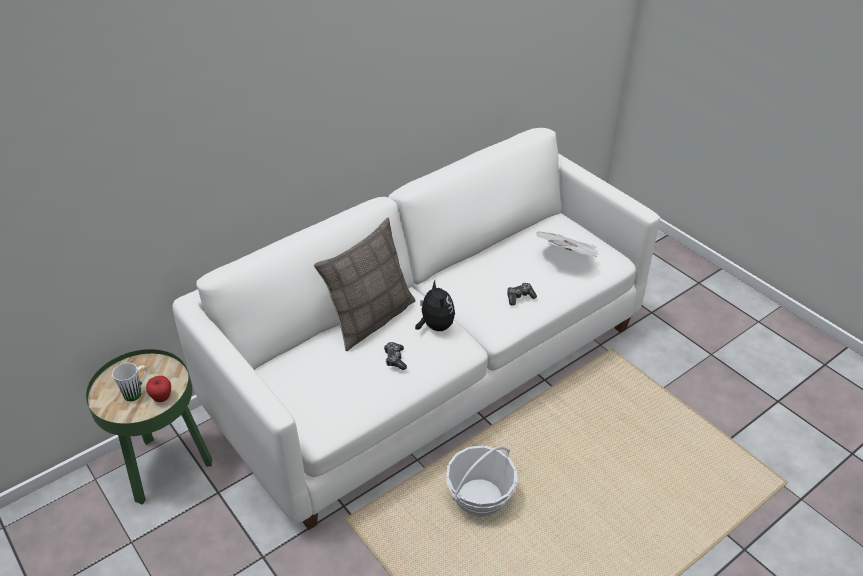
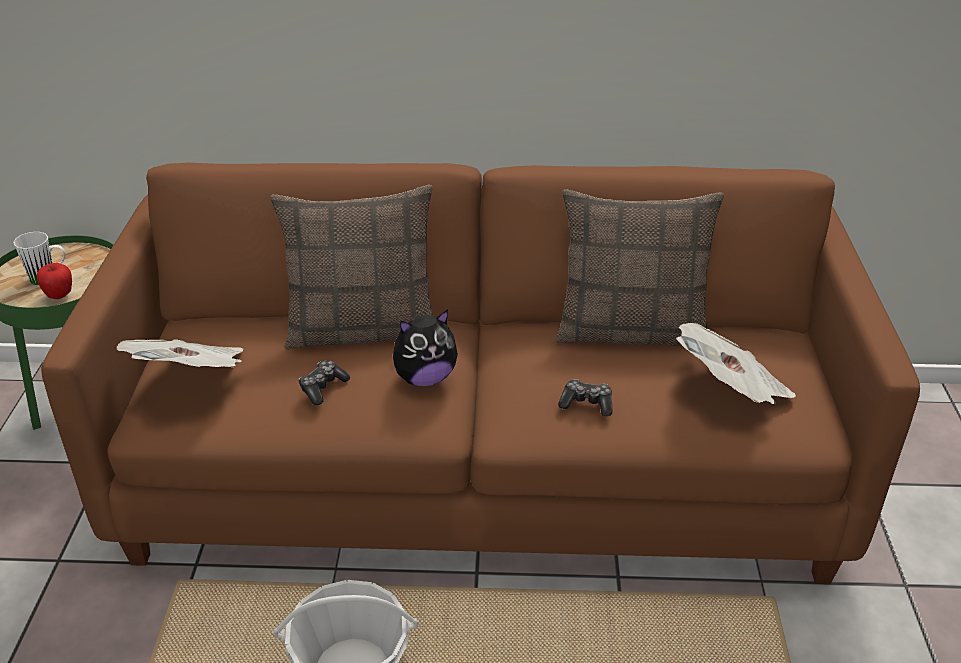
camera: 40 degrees right, 5 degrees down
(315, 394) = (192, 377): none -> newspaper
(431, 368) = (481, 470): white sofa -> brown sofa
(435, 326) = (425, 378): plush toy -> plush toy turned 45 degrees clockwise
(495, 250) = (631, 330): none -> pillow

